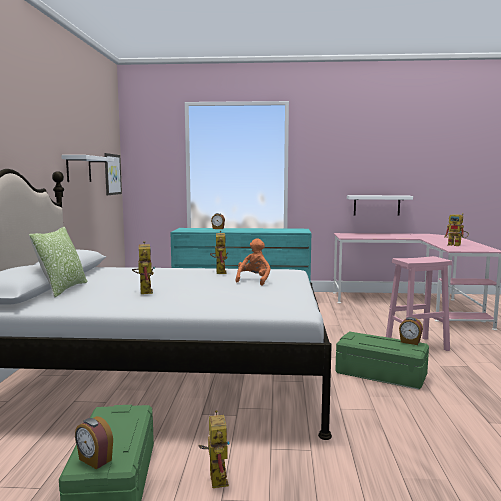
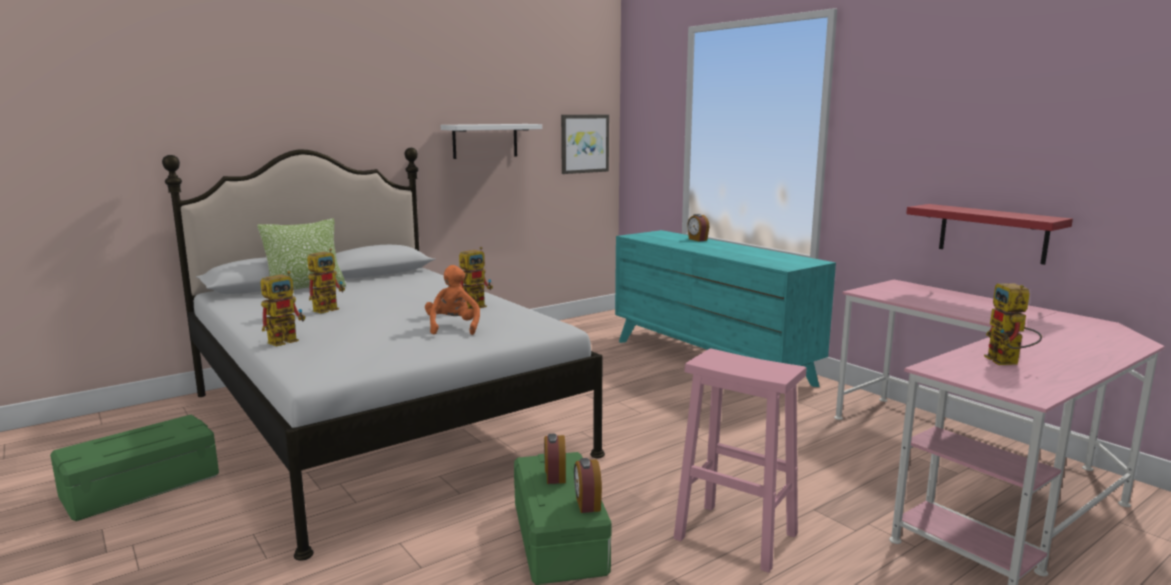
camera: 50 degrees right, 5 degrees up
(94, 460) = (79, 450): alarm clock -> alarm clock (554, 476)
(215, 476) = (175, 526): toy robot -> toy robot (287, 340)
(254, 280) = (453, 327): orange plush toy -> orange plush toy turned 75 degrees counterclockwise
(376, 205) = (992, 233): white shelf -> red shelf

